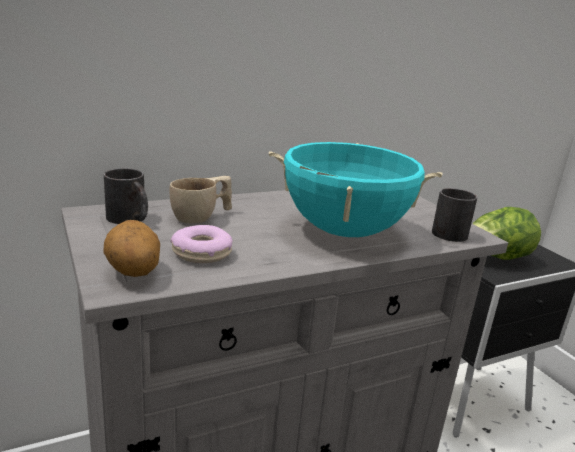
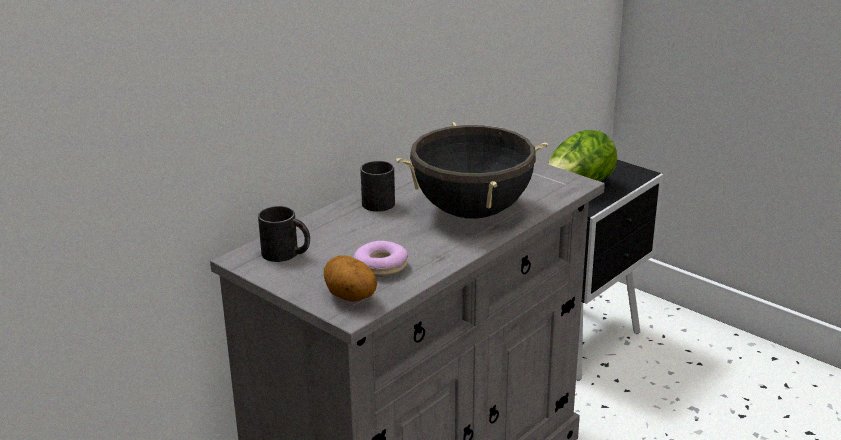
camera: 20 degrees left, 5 degrees up
(202, 217) = (343, 232): beige cup -> none
(344, 231) = (472, 212): turquoise cooking pot -> black cooking pot
(446, 231) = (551, 186): black mug -> black mug (374, 201)

